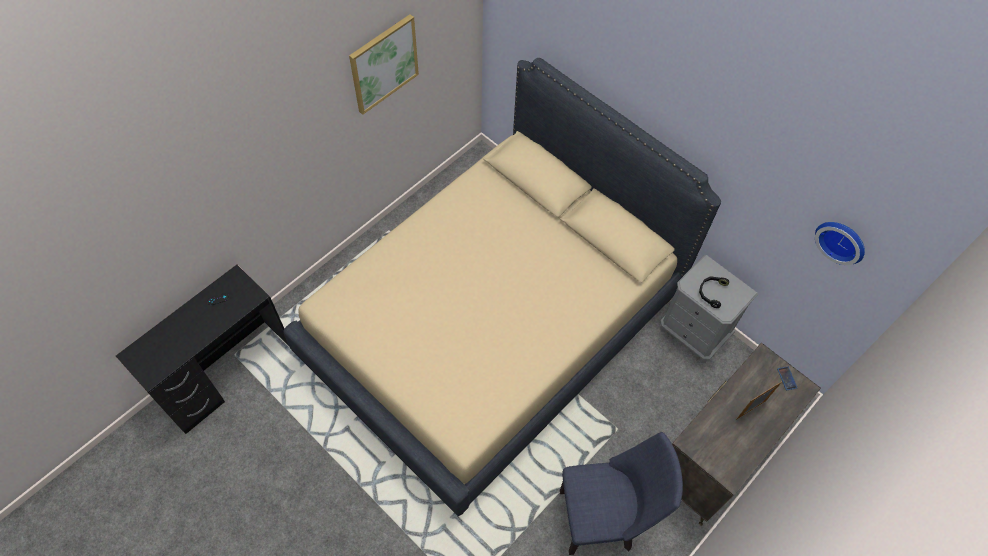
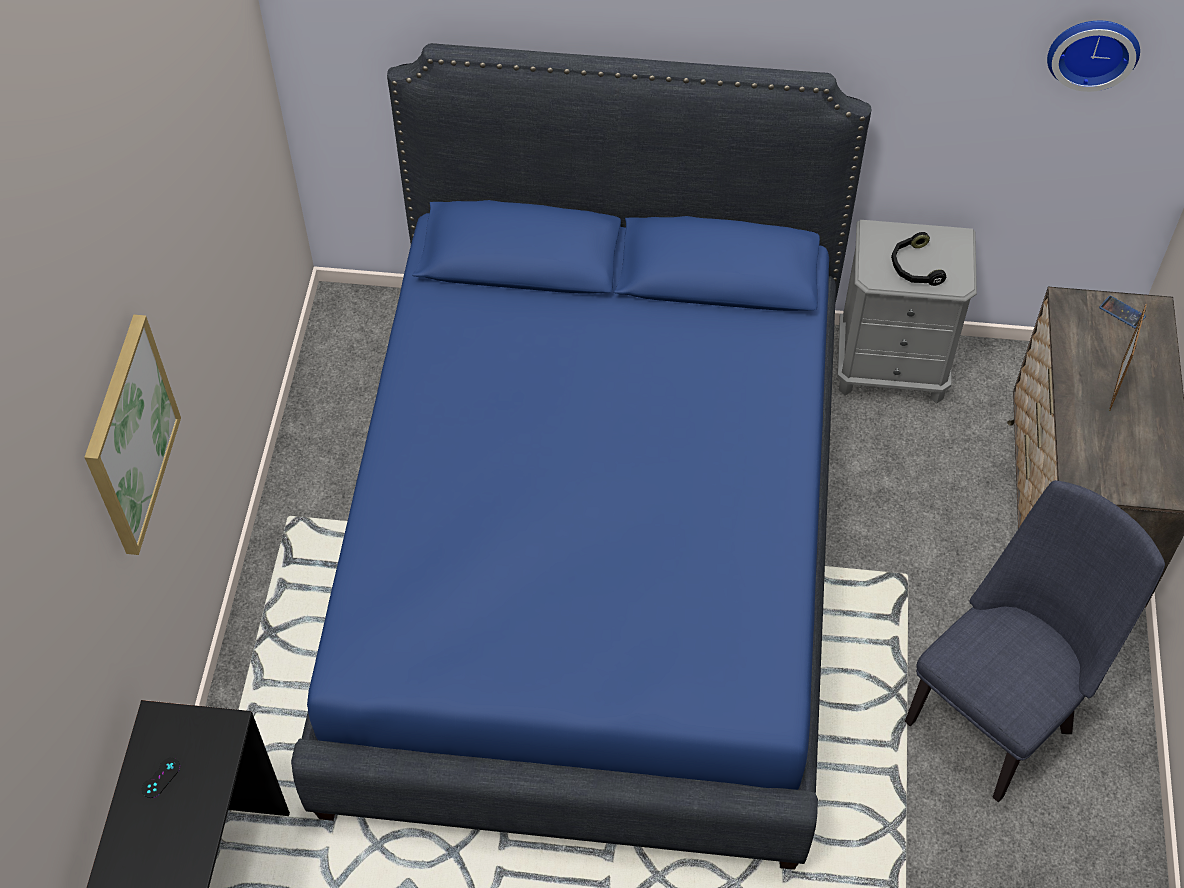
camera: 35 degrees left, 5 degrees down
(383, 64) = (195, 183): picture -> picture (129, 435)
(492, 327) = (593, 555): beige bed -> blue bed

